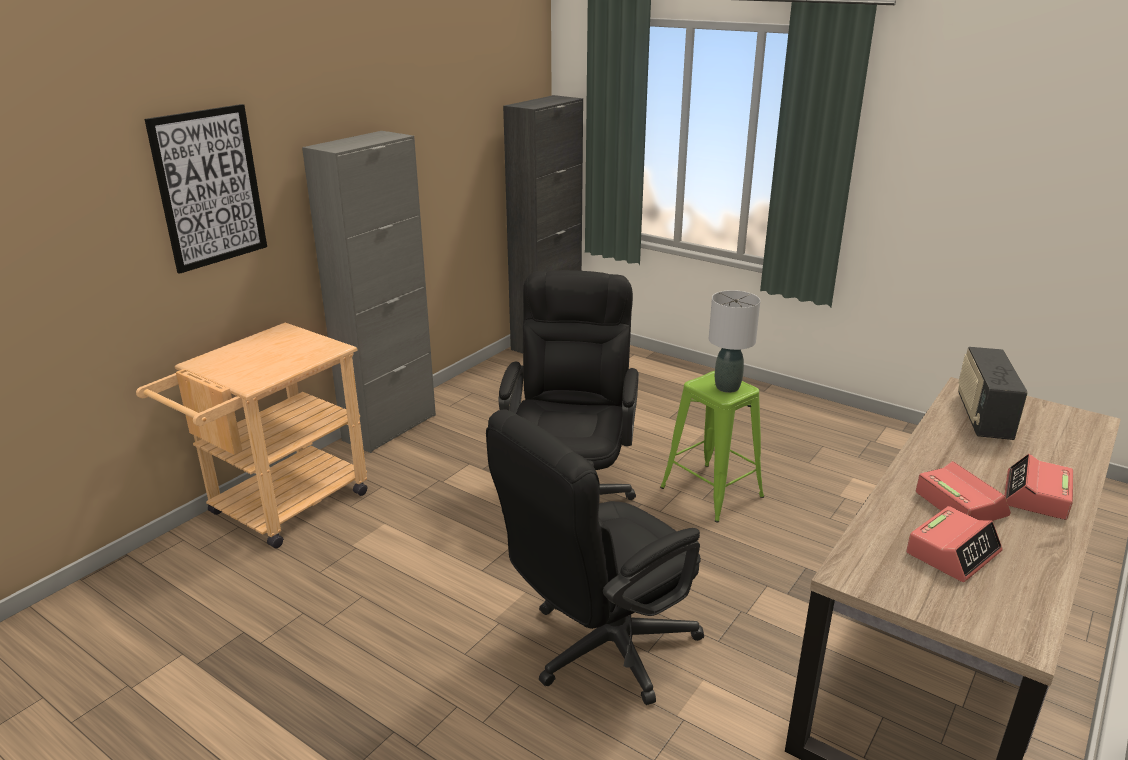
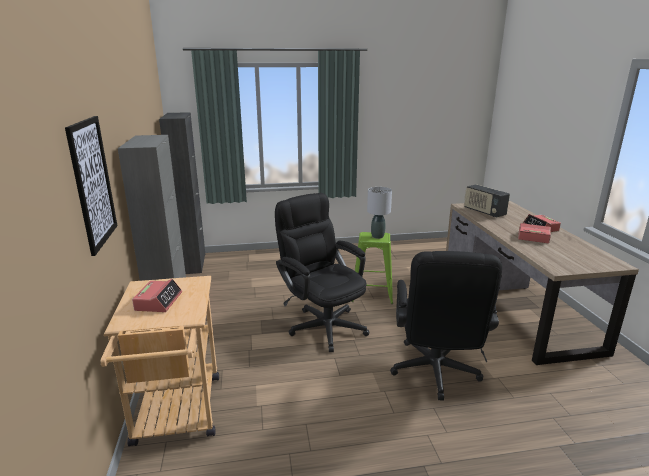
camera: 45 degrees left, 5 degrees down
(953, 552) = (560, 251): alarm clock -> alarm clock (158, 301)

